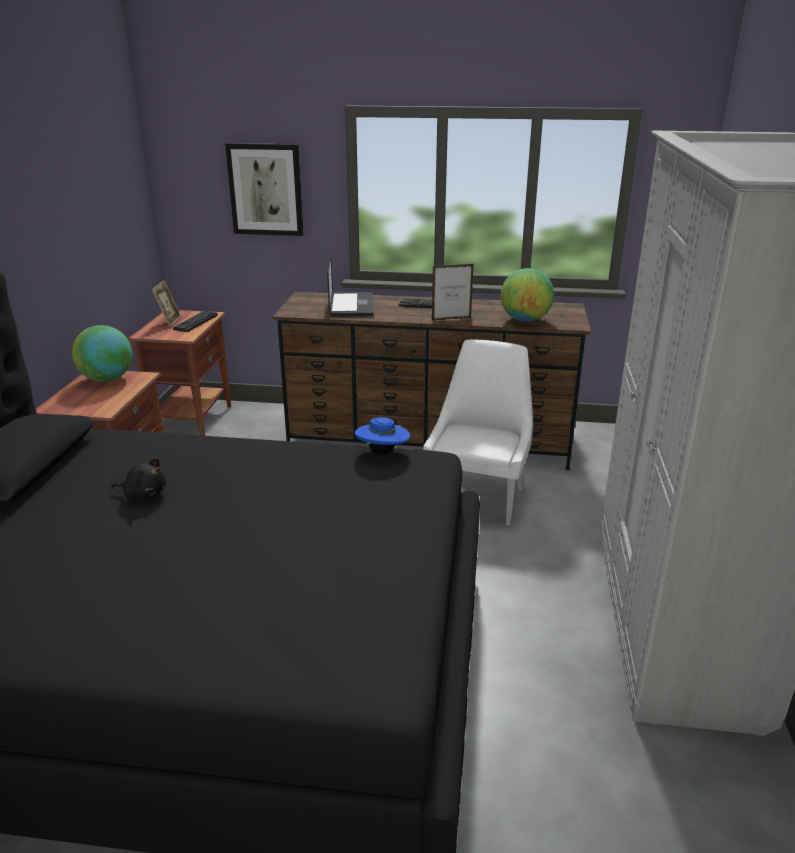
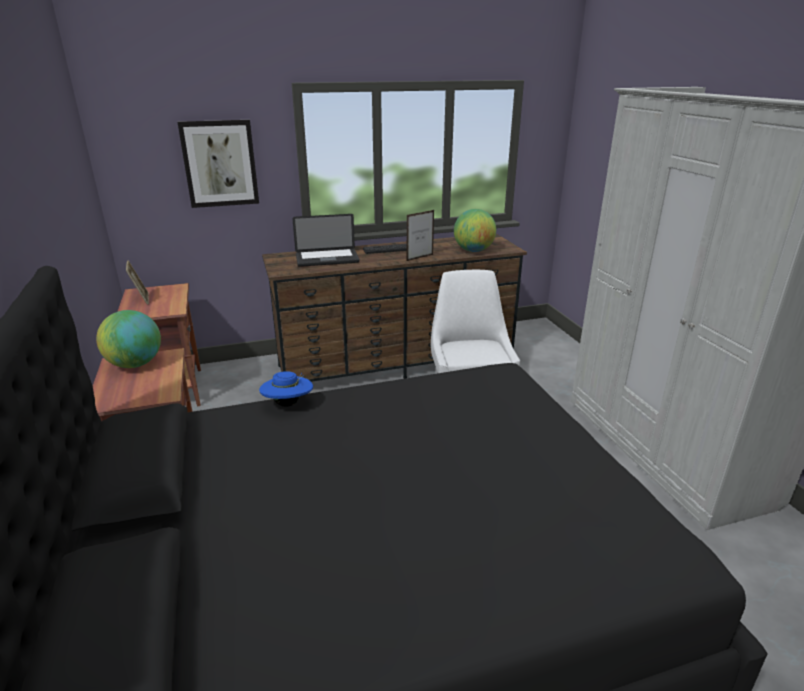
camera: 25 degrees left, 0 degrees up
(143, 494) = (302, 464): black plush toy -> none
(196, 322) = (169, 296): keyboard -> none
(351, 306) = (327, 259): laptop -> laptop turned 105 degrees clockwise
(382, 452) = (465, 374): blue hat -> blue hat (288, 404)

